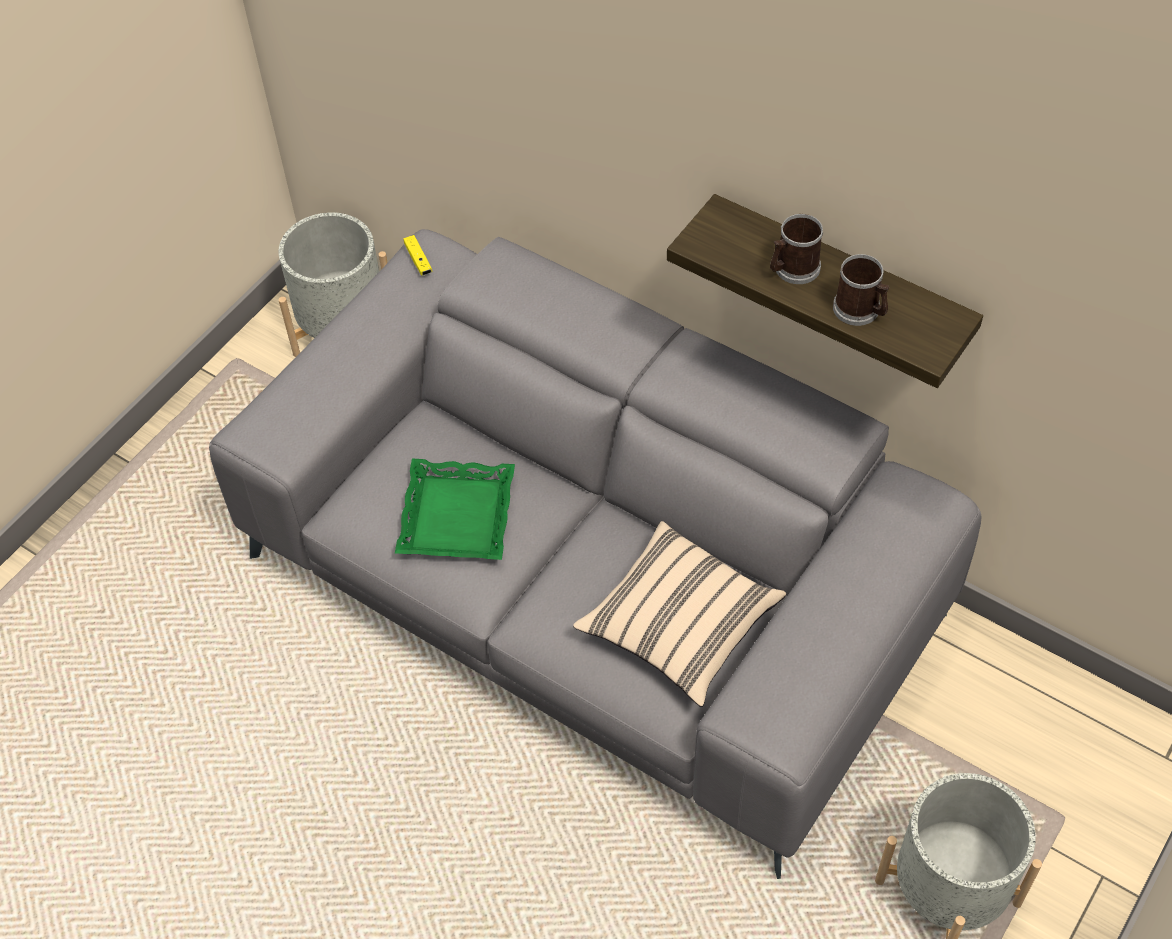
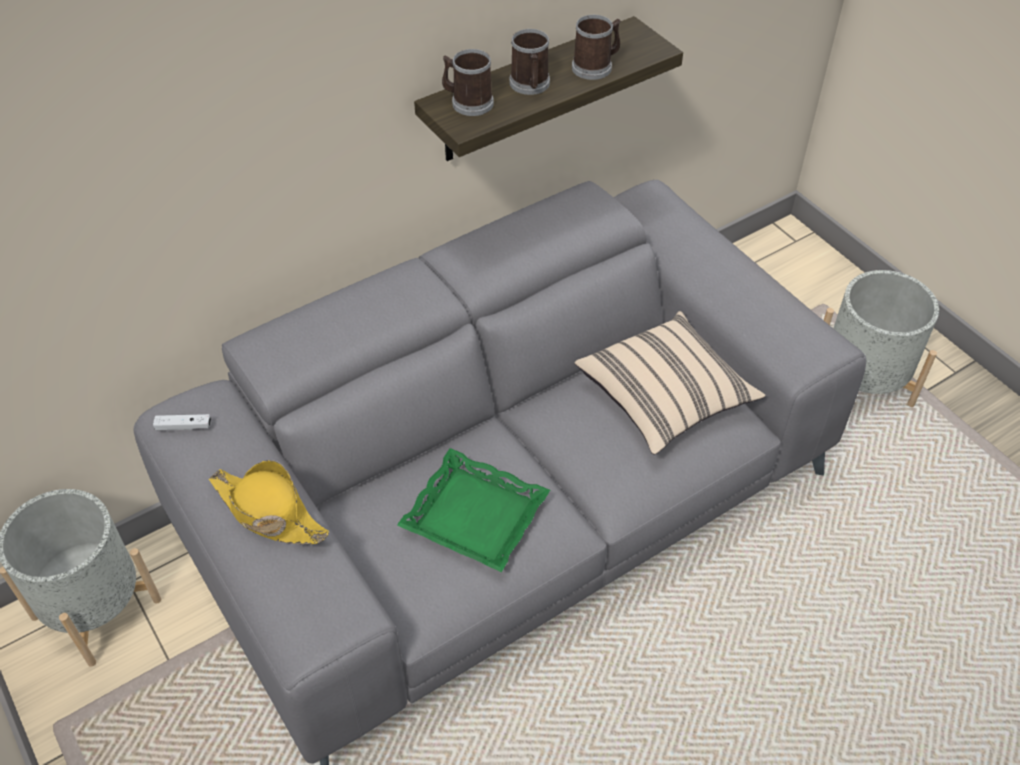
camera: 70 degrees left, 5 degrees down
(356, 354) = (268, 512): none -> yellow hat
(418, 260) = (183, 426): yellow game controller -> white game controller
(734, 232) = (468, 102): none -> mug

